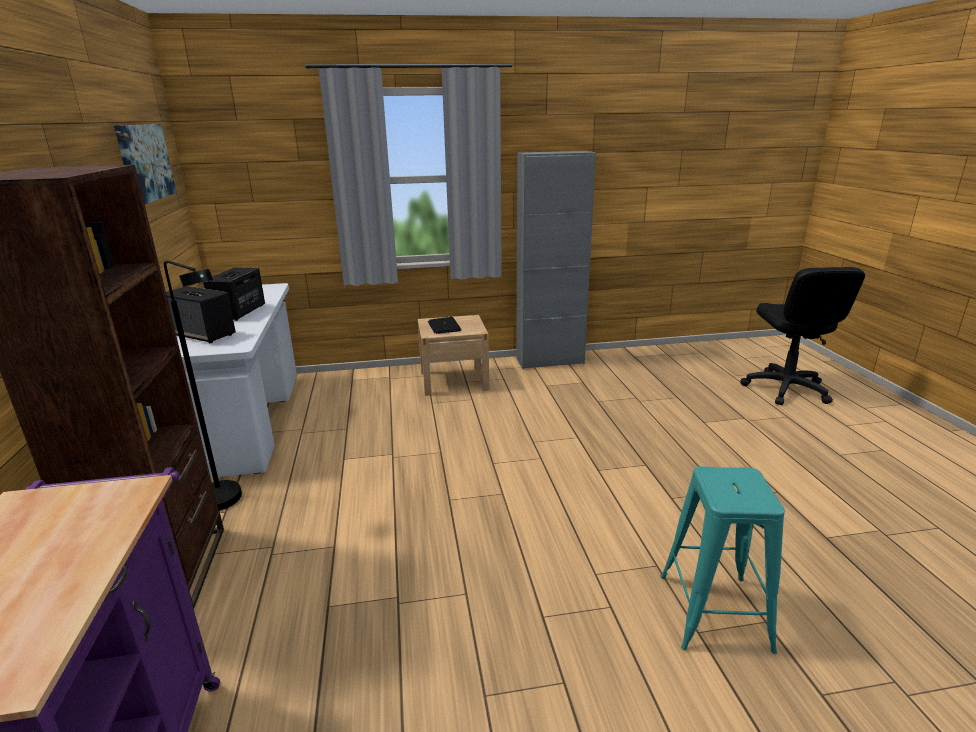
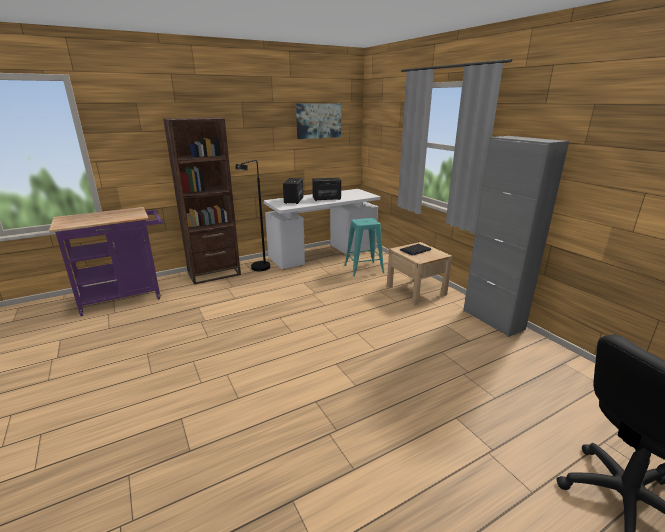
camera: 70 degrees right, 0 degrees up
(714, 611) = (198, 425): turquoise stool -> turquoise stool (364, 269)

